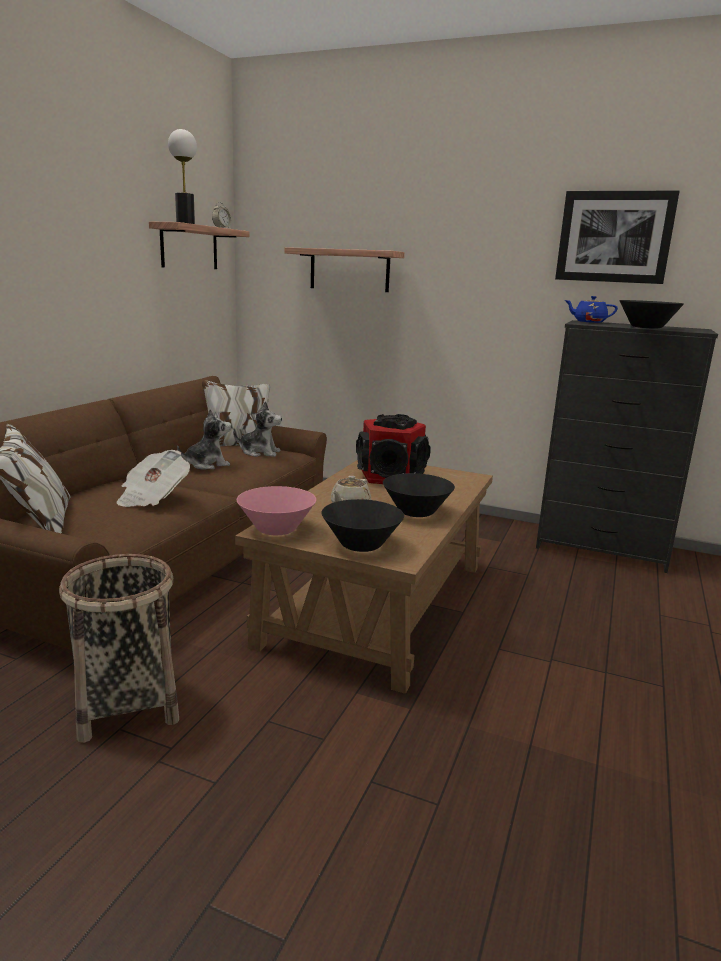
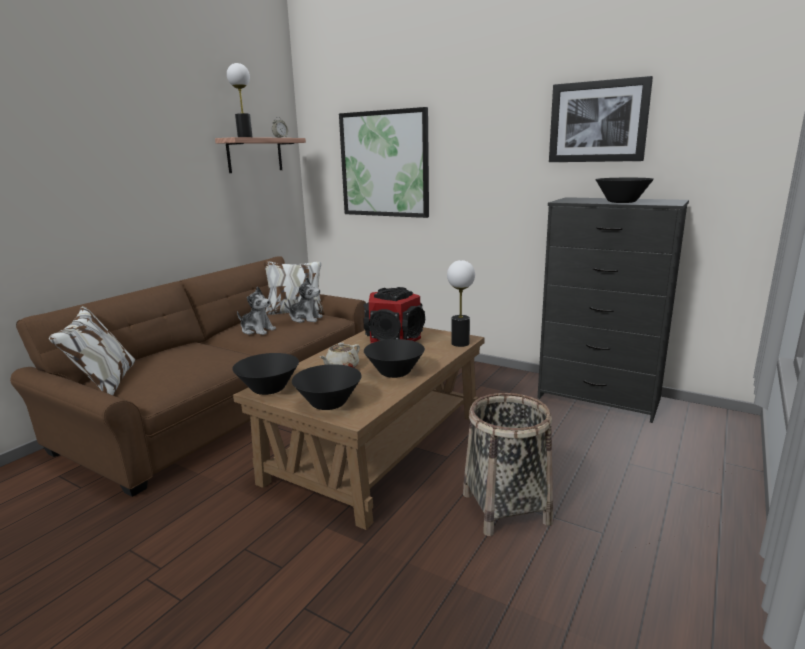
camera: 10 degrees right, 0 degrees up
(127, 705) = (144, 529): basket -> basket (506, 508)
(152, 497) = (196, 360): newspaper -> none
(207, 464) = (257, 330): plush toy -> plush toy turned 45 degrees clockwise
(276, 529) = (268, 389): pink bowl -> black bowl
(349, 270) = (384, 164): shelf -> picture
(470, 482) = (460, 343): none -> table lamp
(588, 322) = (576, 198): blue teapot -> none

